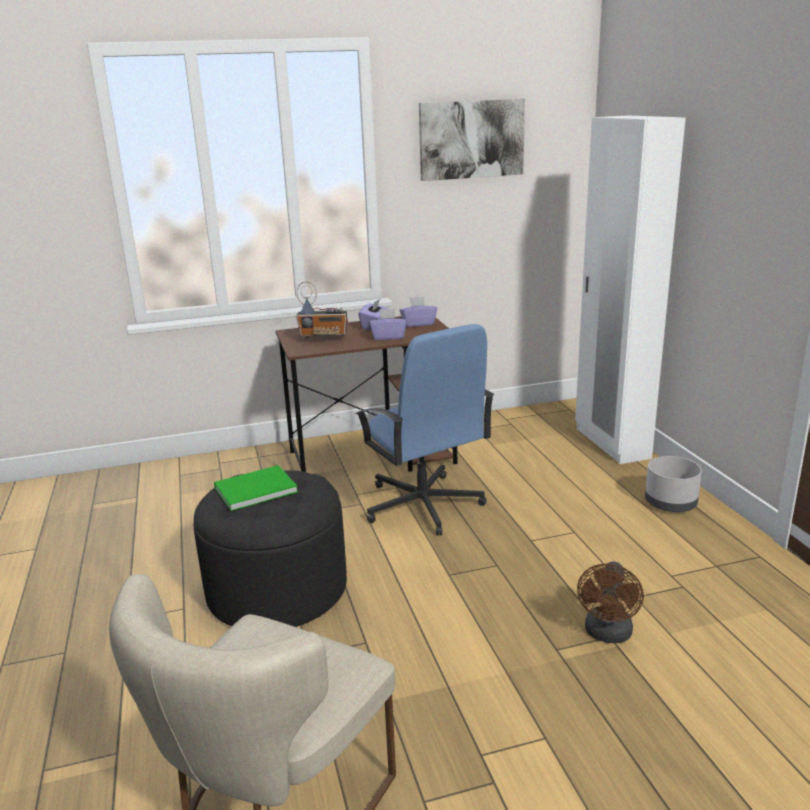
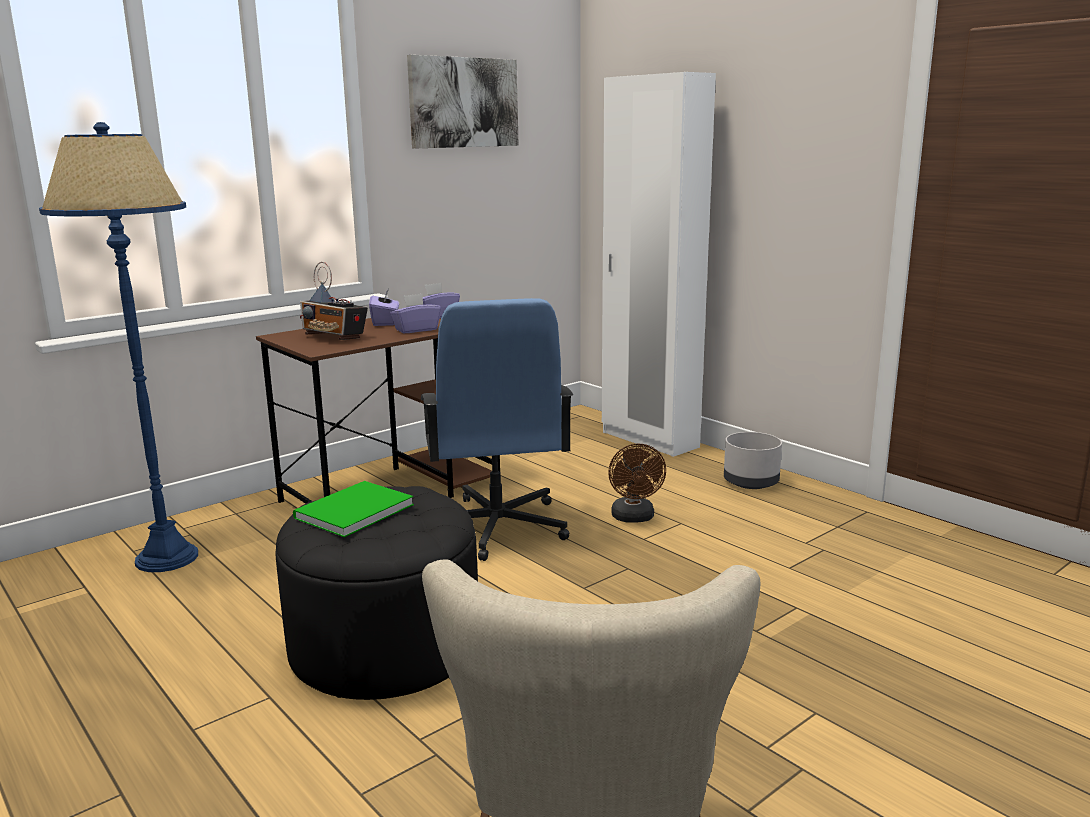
camera: 25 degrees left, 5 degrees down
(195, 485) = (168, 558): none -> blue floor lamp
(324, 338) = (334, 337): radio -> radio turned 60 degrees clockwise
(423, 505) = (496, 528): blue office chair -> blue office chair turned 45 degrees clockwise
(607, 634) = (793, 606): brown fan -> brown fan (634, 518)

